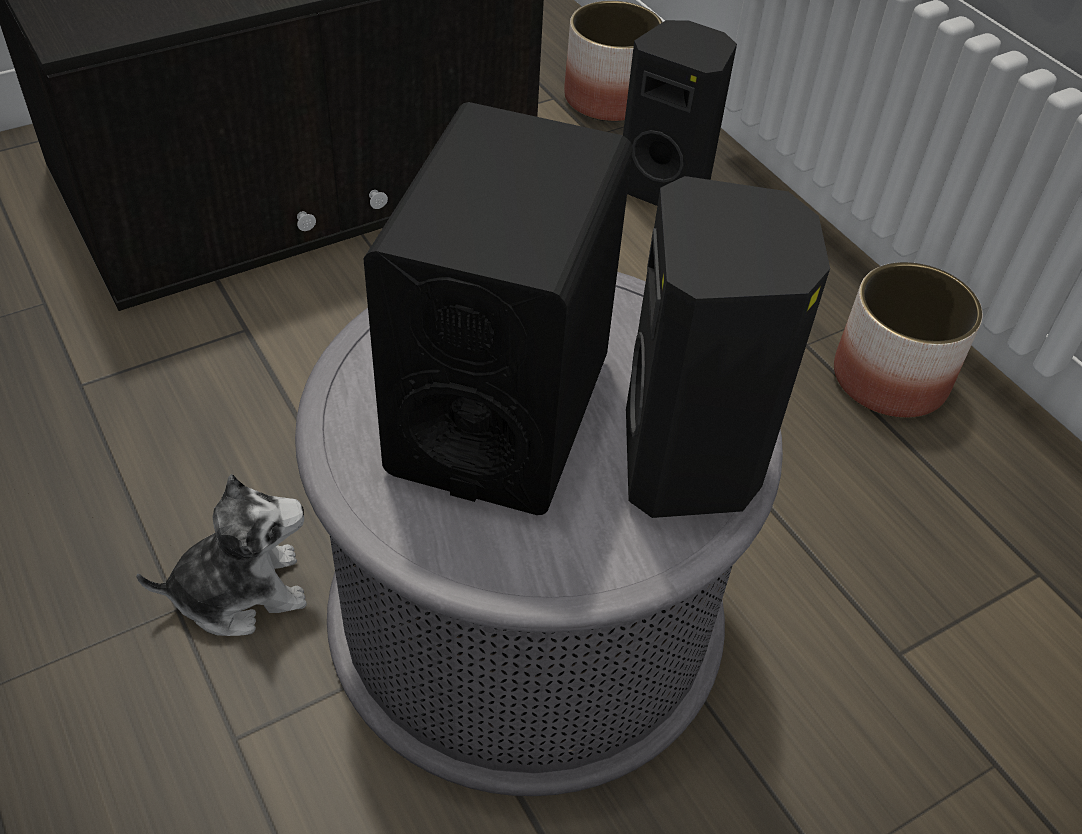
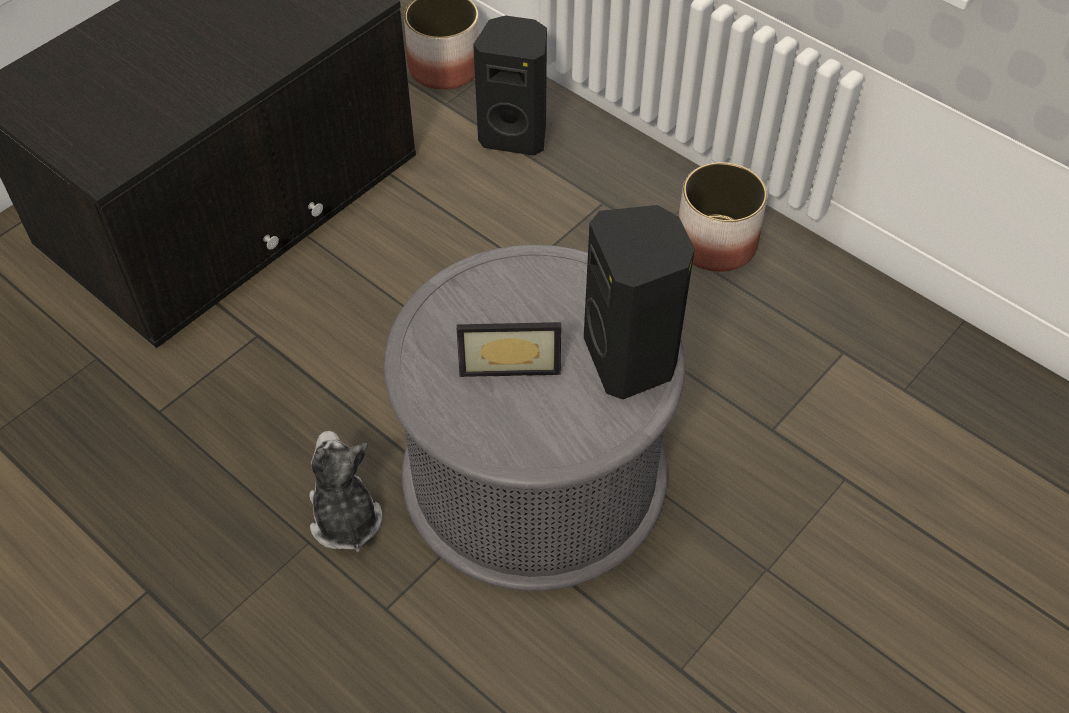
camera: 15 degrees left, 5 degrees up
(240, 591) = (345, 518): plush toy -> plush toy turned 75 degrees counterclockwise
(500, 412) = (509, 361): black speaker -> picture frame

